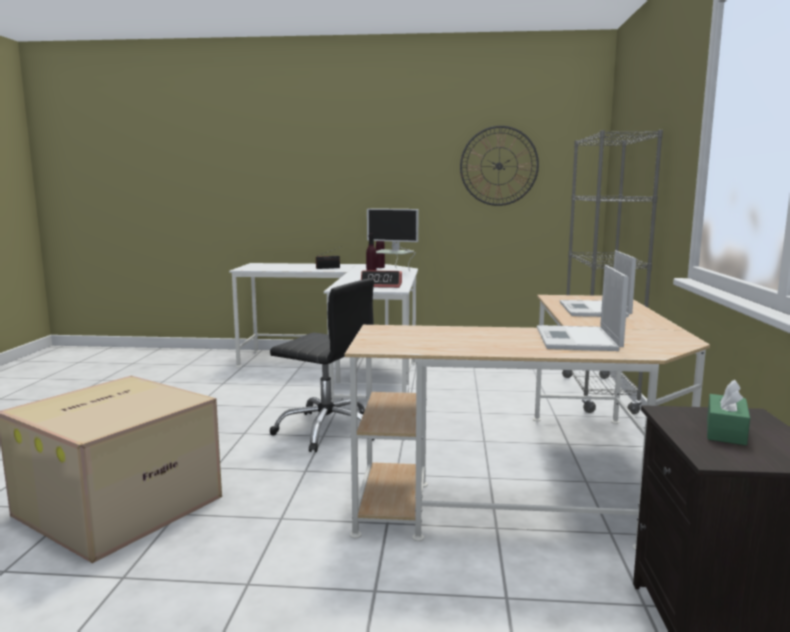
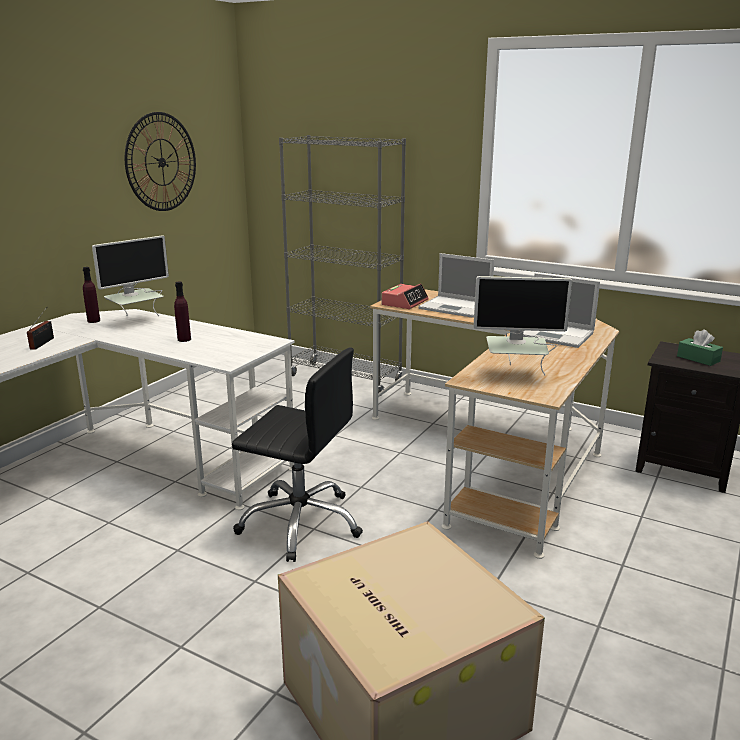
camera: 65 degrees left, 10 degrees up
(327, 430) = (301, 523): black office chair -> black office chair turned 60 degrees clockwise
(382, 285) = (236, 342): alarm clock -> alarm clock (405, 302)
(416, 337) = (515, 374): none -> monitor

